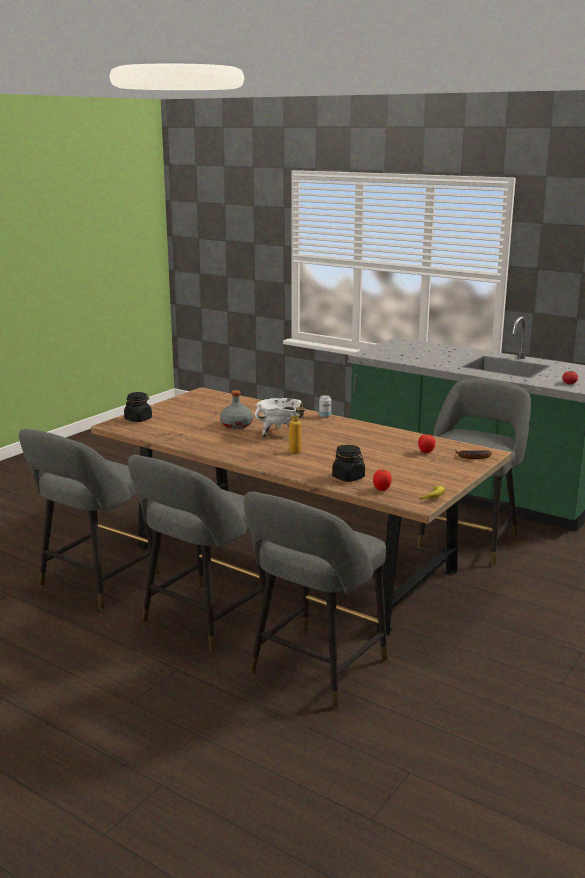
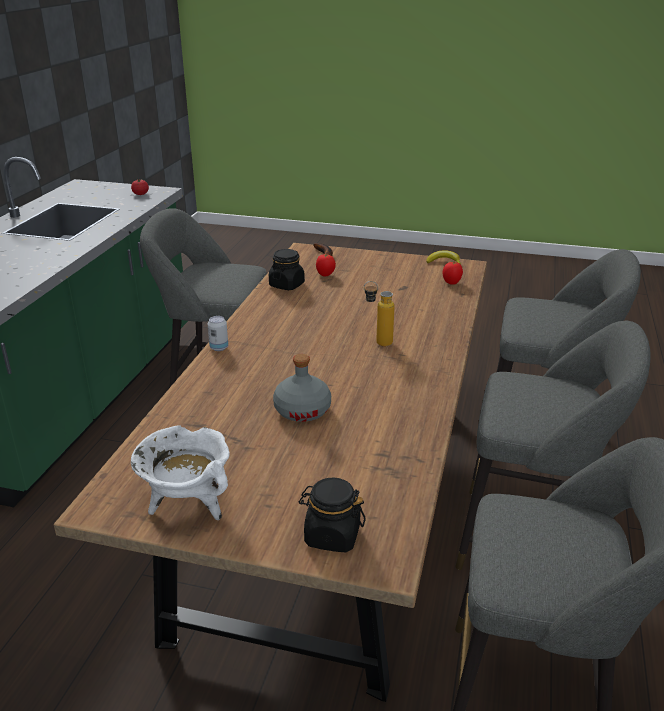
camera: 110 degrees left, 10 degrees up
(279, 433) = (319, 367): white cooking pot -> white cooking pot (188, 504)
(348, 477) = (436, 301): black jar -> black jar (287, 285)

